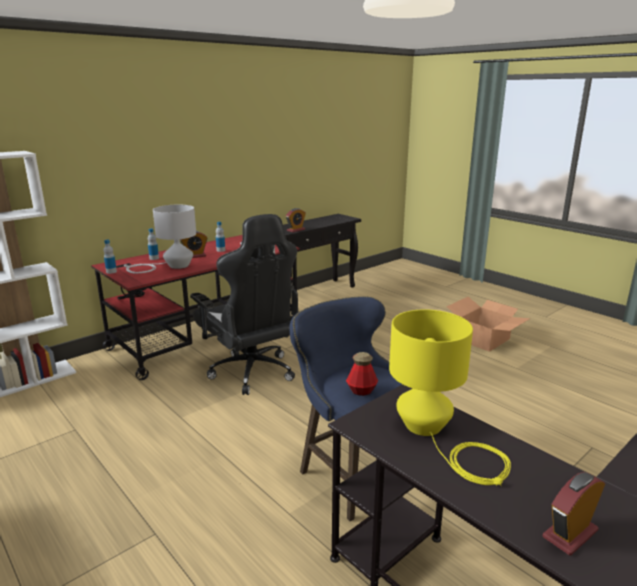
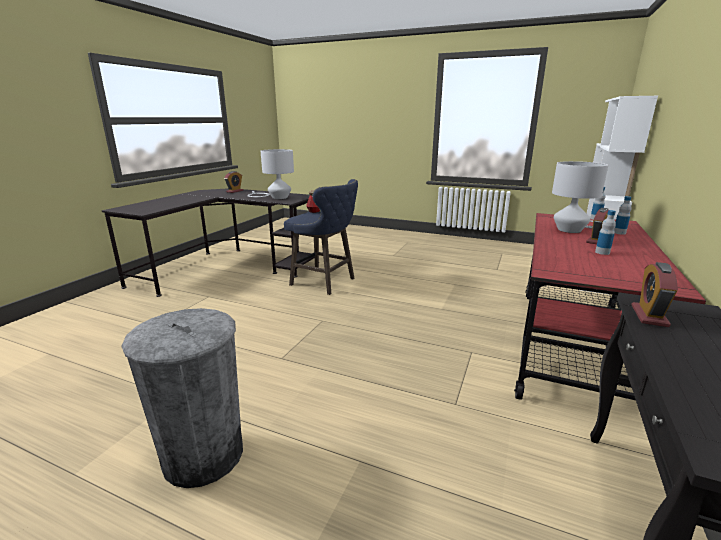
camera: 155 degrees right, 0 degrees up
(249, 370) = (466, 321): black office chair -> none
(443, 439) = (271, 196): yellow table lamp -> grey table lamp
(484, 339) = (203, 455): cardboard box -> grey trash can

